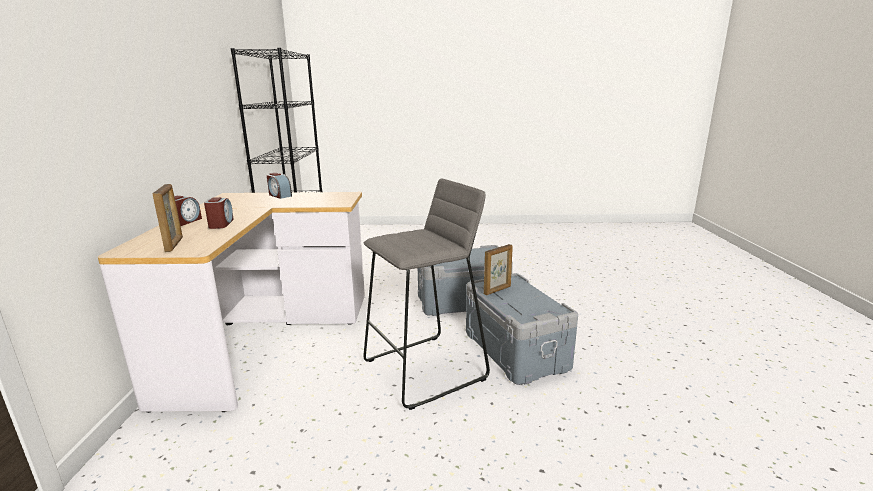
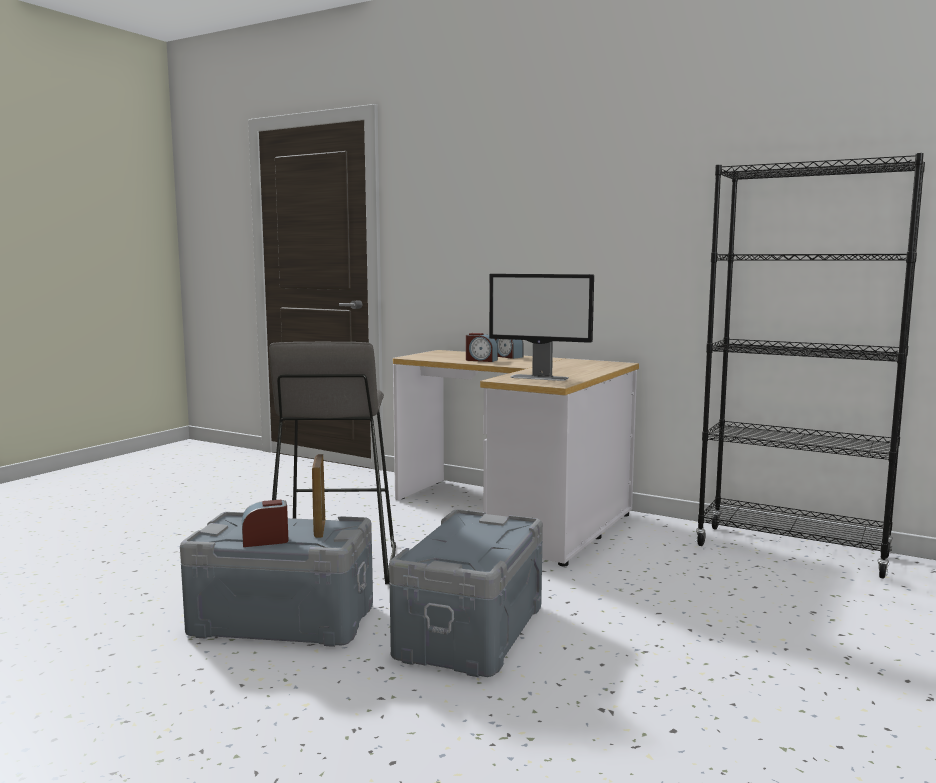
camera: 120 degrees right, 10 degrees down
(174, 244) = (436, 355): picture frame -> none
(279, 195) = (588, 371): alarm clock -> alarm clock (265, 541)
(324, 199) = (540, 377): none -> monitor

